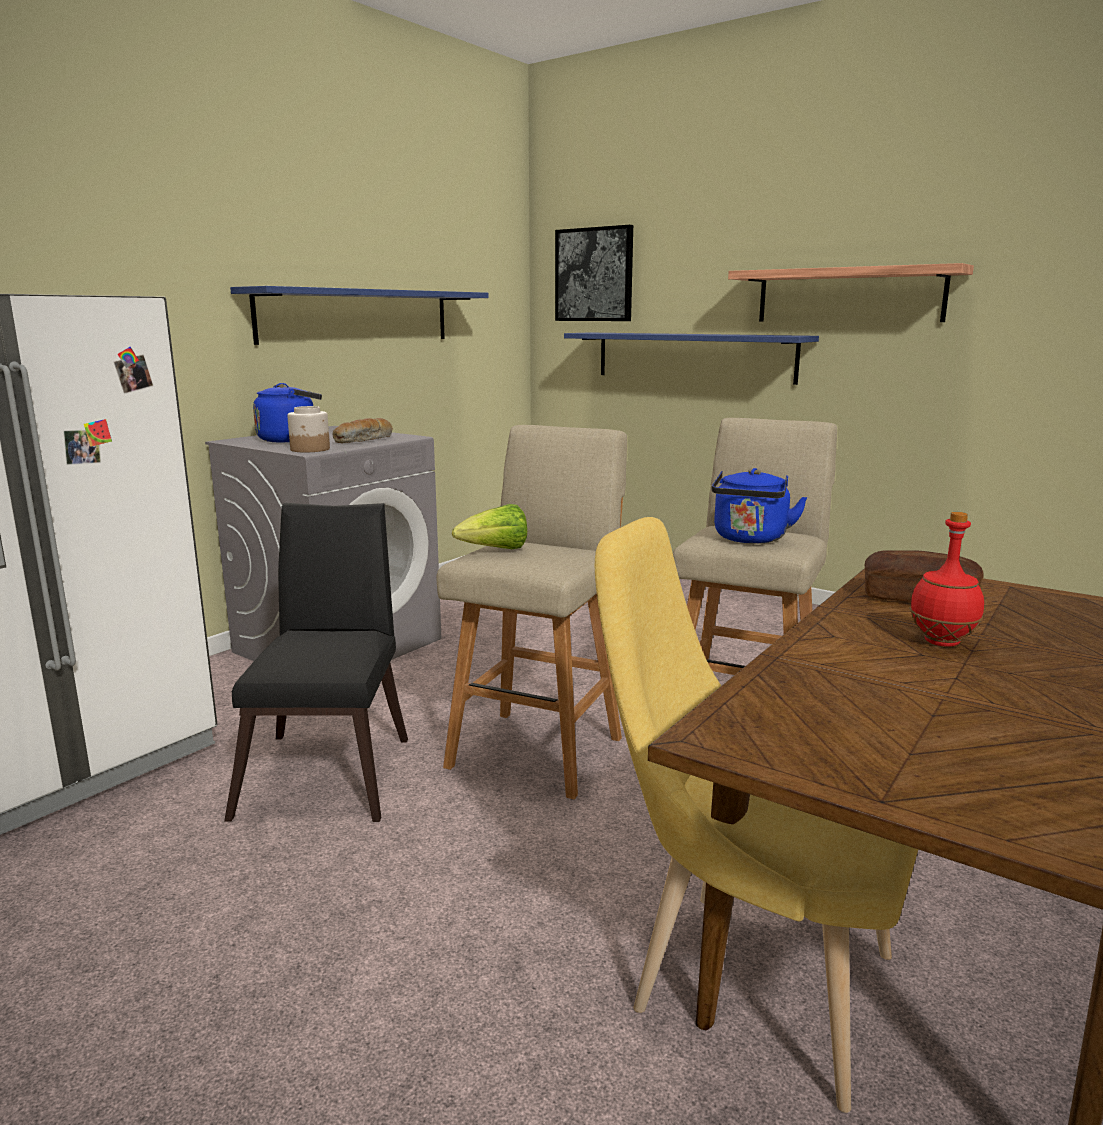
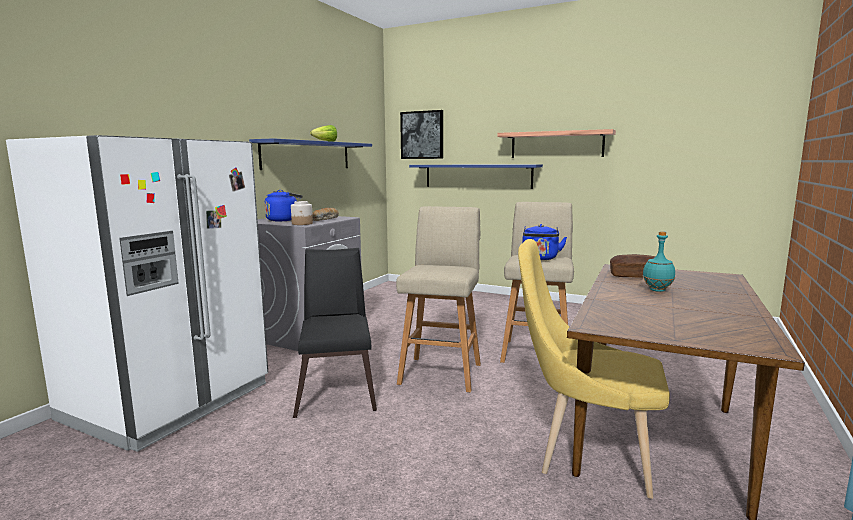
camera: 10 degrees left, 5 degrees down
(495, 550) = (422, 268): lettuce -> lettuce (325, 141)
(940, 642) = (656, 290): red bottle -> turquoise bottle

